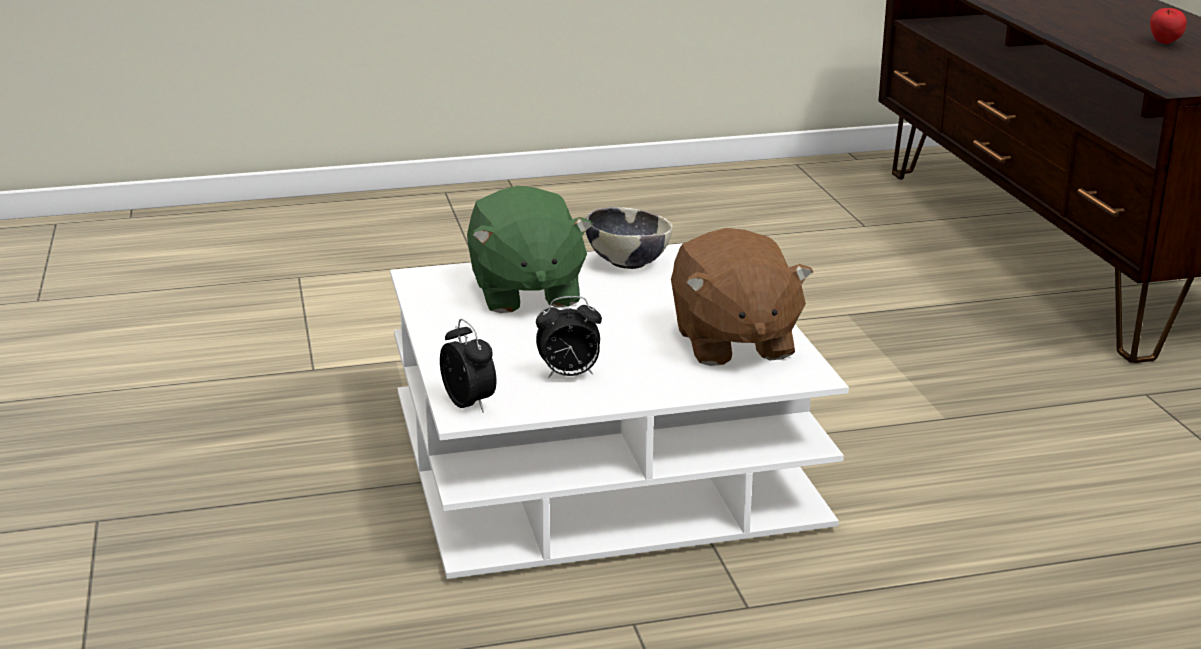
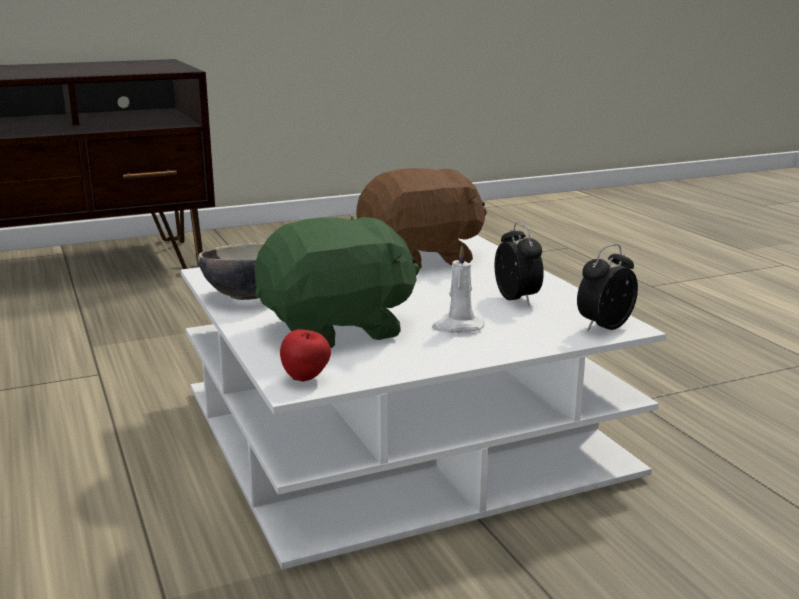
camera: 100 degrees left, 5 degrees down
(506, 339) = (457, 327): none -> white candle
(1164, 43) = (60, 69): apple -> apple (306, 379)

